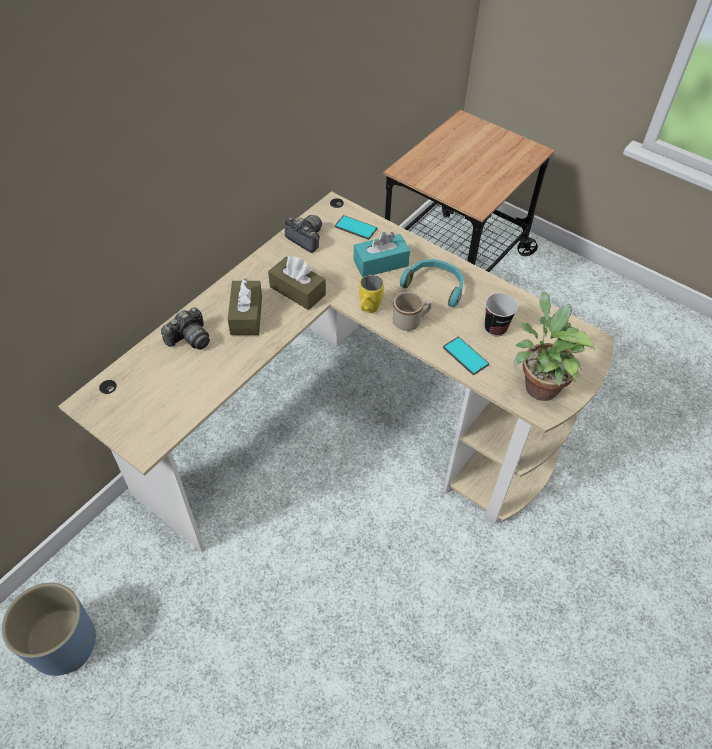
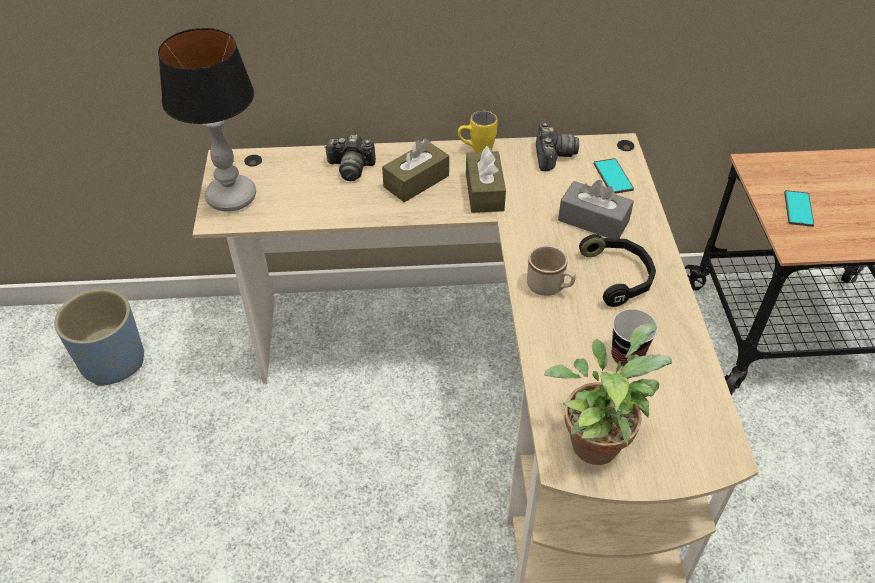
camera: 50 degrees right, 5 degrees down
(132, 424) = (231, 196): none -> table lamp
(368, 311) = (522, 250): yellow mug -> yellow mug (476, 150)
(381, 263) = (593, 221): turquoise tissue box -> grey tissue box
(435, 286) = (619, 276): turquoise headphones -> black headphones
(465, 356) = (558, 355): phone -> phone (798, 209)

